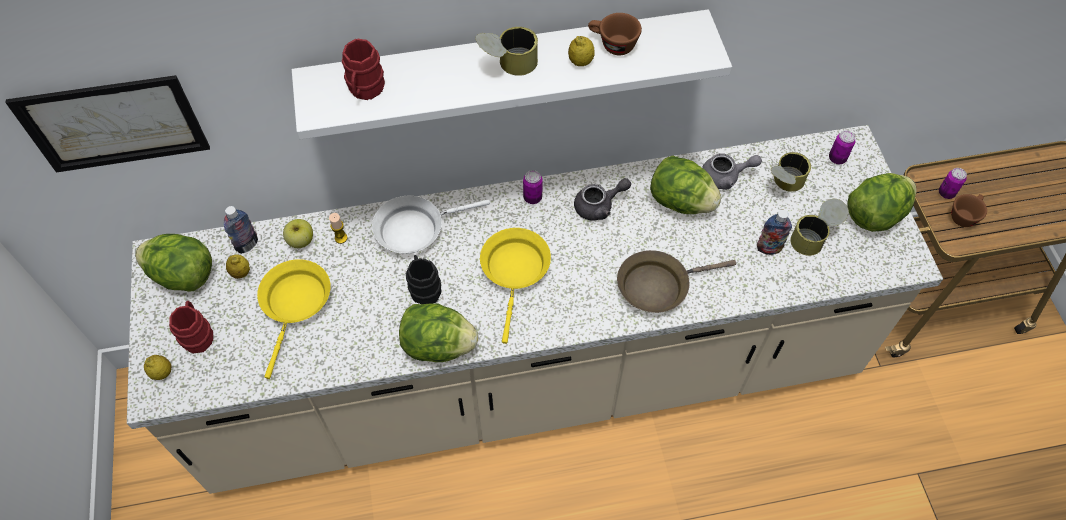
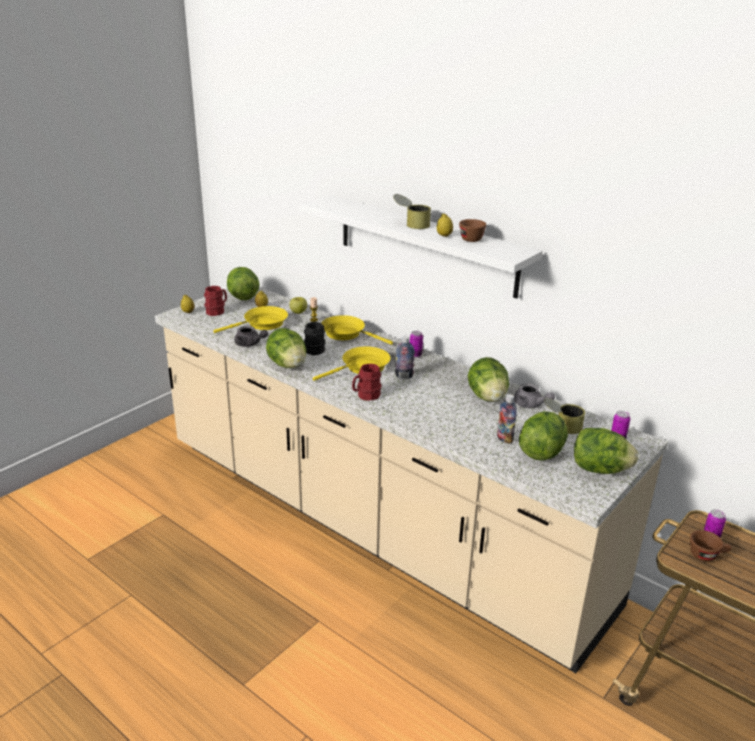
camera: 50 degrees right, 30 degrees down
(113, 124) = (261, 197): picture -> none
(247, 245) = (278, 302): bottle -> bottle (404, 376)
(364, 90) = (343, 207): red mug -> red mug (366, 395)
(415, 229) = (347, 334): white frying pan -> yellow frying pan
(599, 206) = (442, 375): grey teapot -> grey teapot (250, 344)
(658, 286) = (418, 411): brown frying pan -> none
(814, 237) = (541, 452): can -> lettuce

